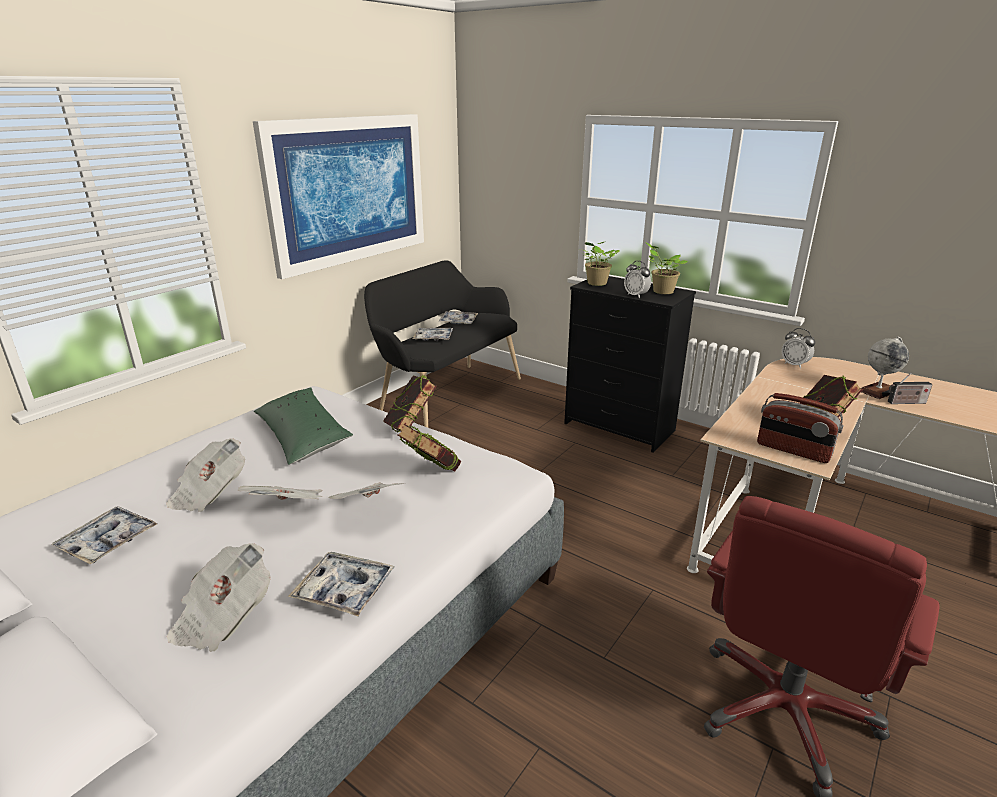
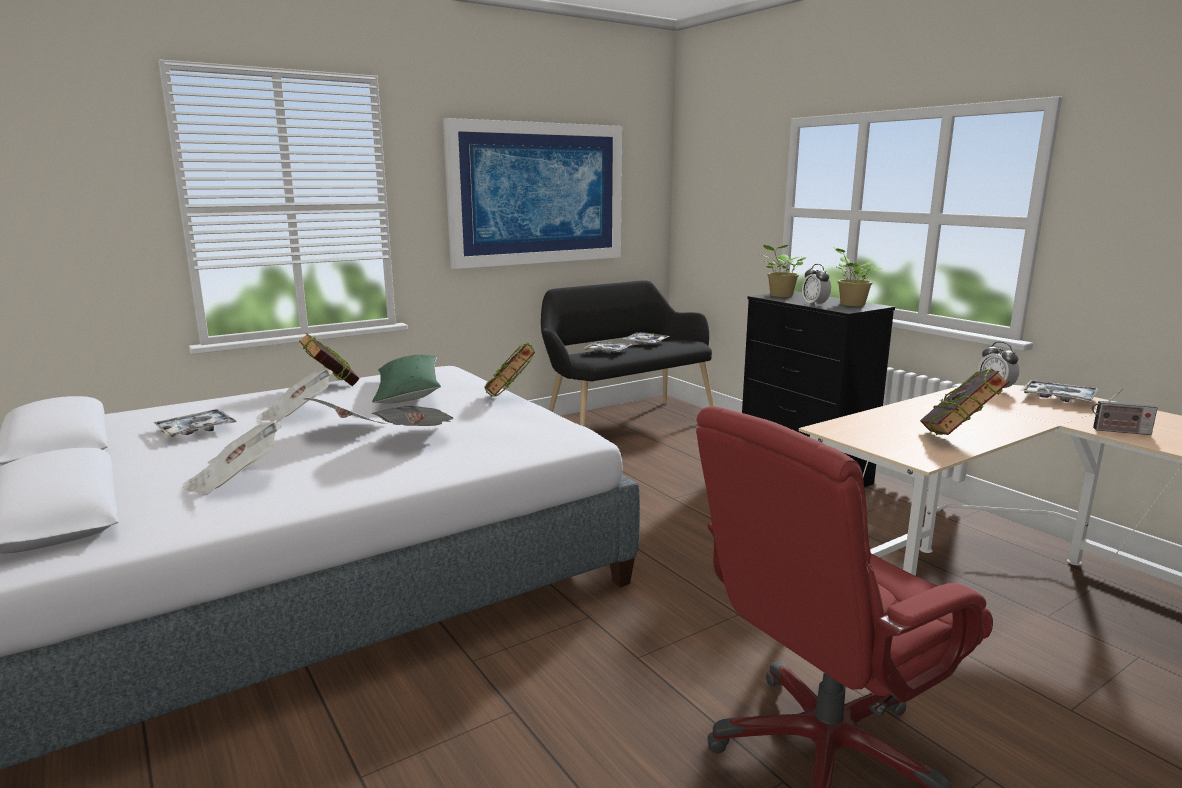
camera: 20 degrees right, 10 degrees down
(344, 590) = (344, 482): tray -> tray (1058, 398)
(431, 475) = (494, 427): book -> book (332, 386)
(793, 450) = (905, 448): radio -> none
(878, 391) = (1089, 419): globe -> none

